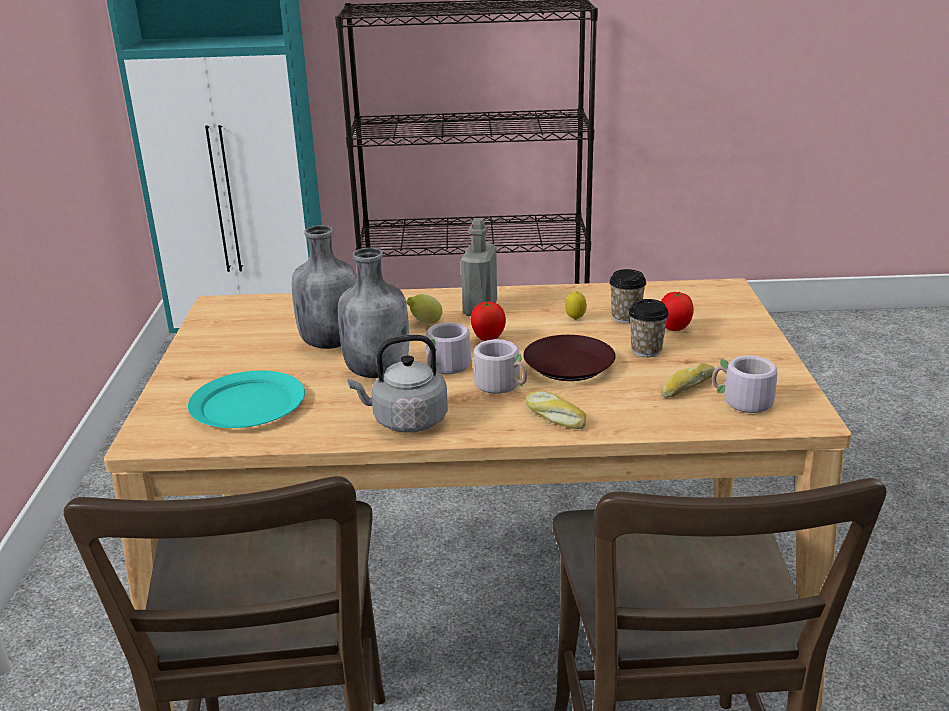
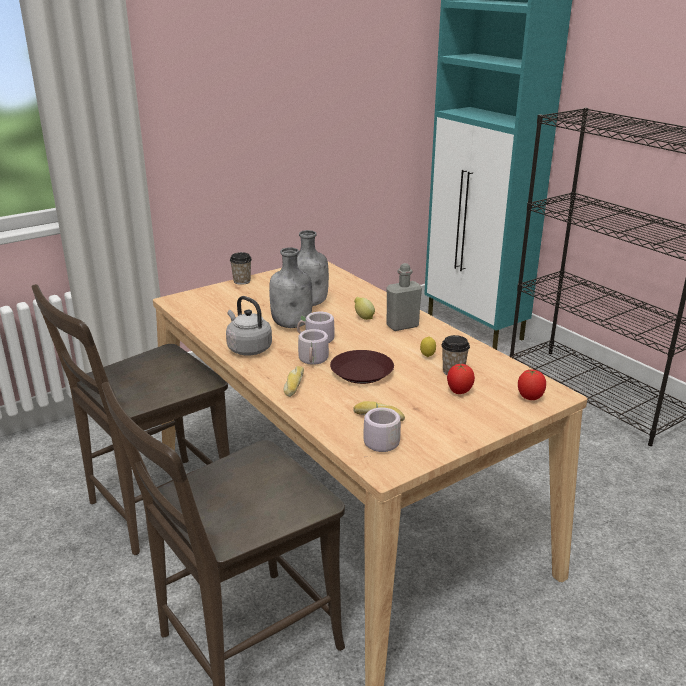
camera: 55 degrees right, 0 degrees up
(248, 405) = (225, 308): turquoise plate -> none
(488, 339) = (366, 340): tomato -> tomato (529, 398)
(646, 350) = (413, 390): cup -> cup (242, 281)

